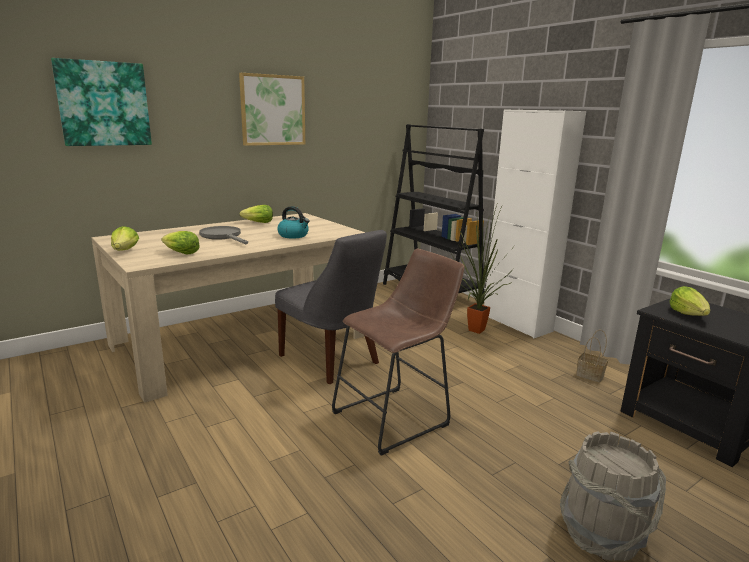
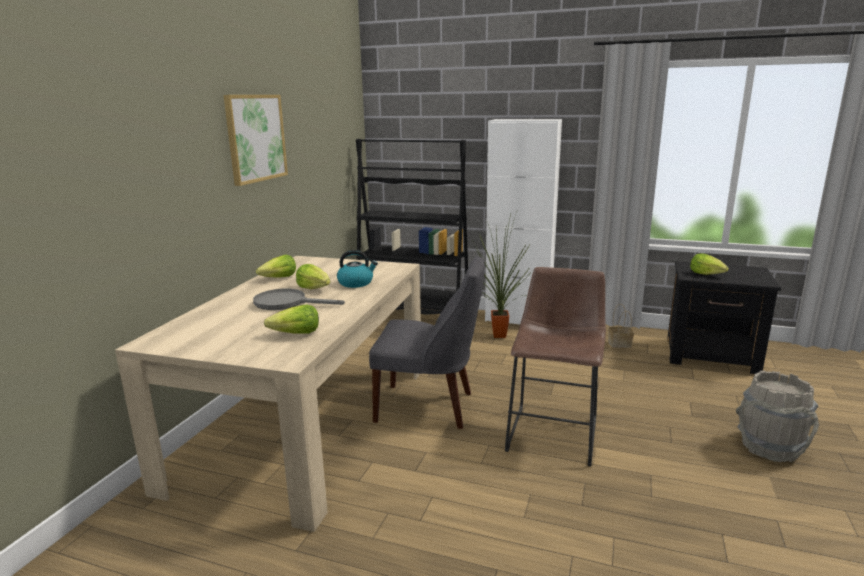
camera: 35 degrees left, 0 degrees up
(104, 104) = (92, 153): picture -> none
(125, 251) = (221, 351): lettuce -> lettuce (314, 288)

